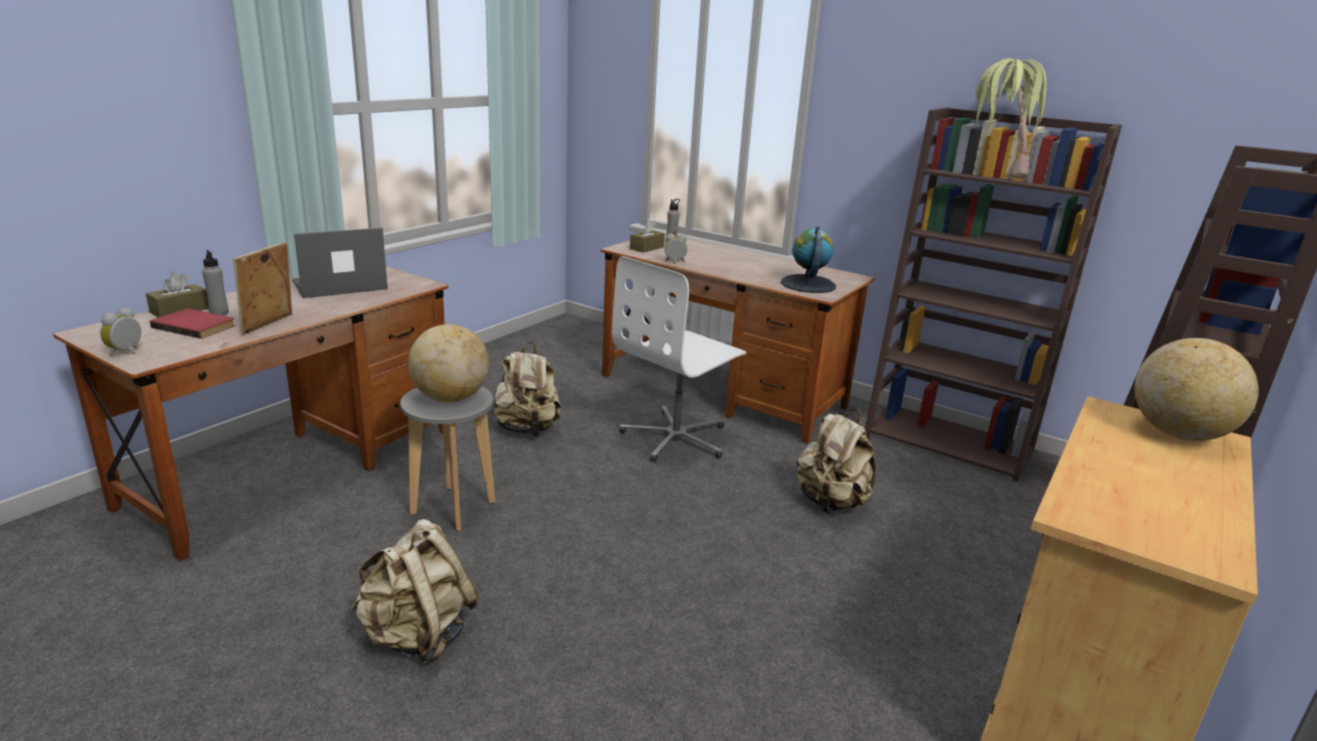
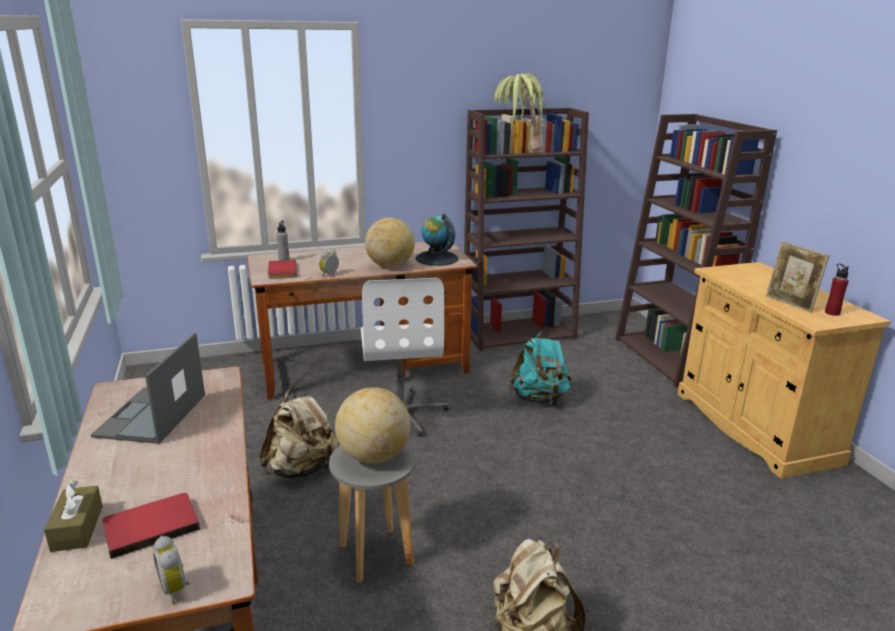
camera: 50 degrees left, 0 degrees up
(219, 313) = (128, 503): grey bottle -> none
(269, 325) = (216, 480): picture frame -> picture frame (790, 304)
(647, 248) = (281, 271): brown tissue box -> red book
(831, 503) = (539, 399): beige backpack -> turquoise backpack
(1155, 527) = (832, 313): none -> red bottle
(1178, 435) = (749, 271): globe -> globe (390, 266)

